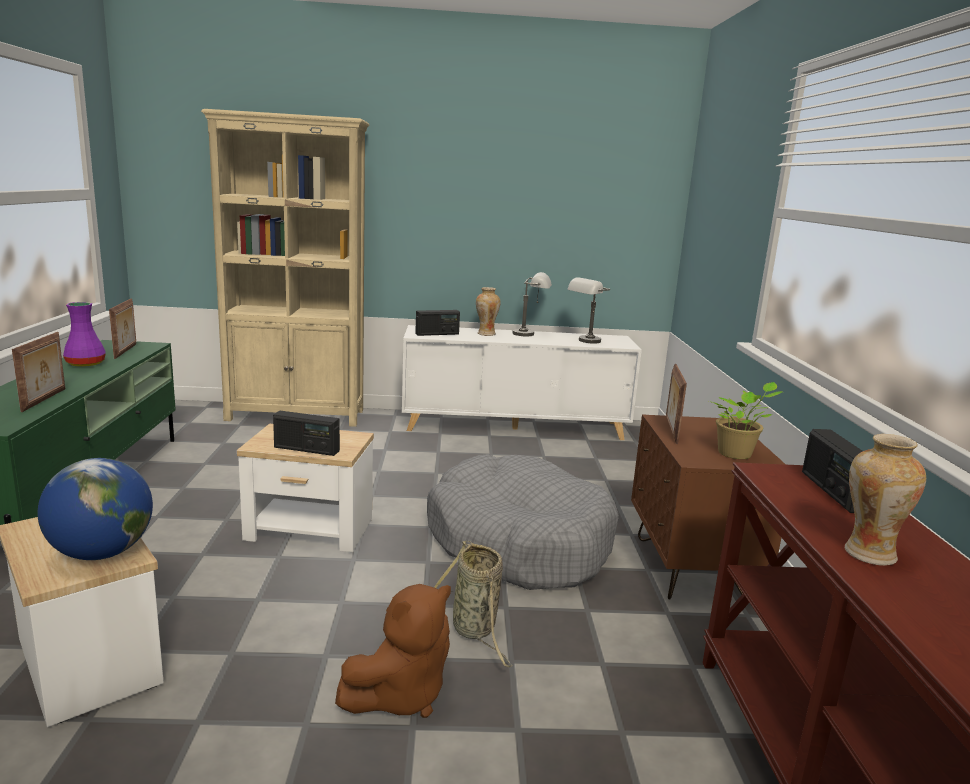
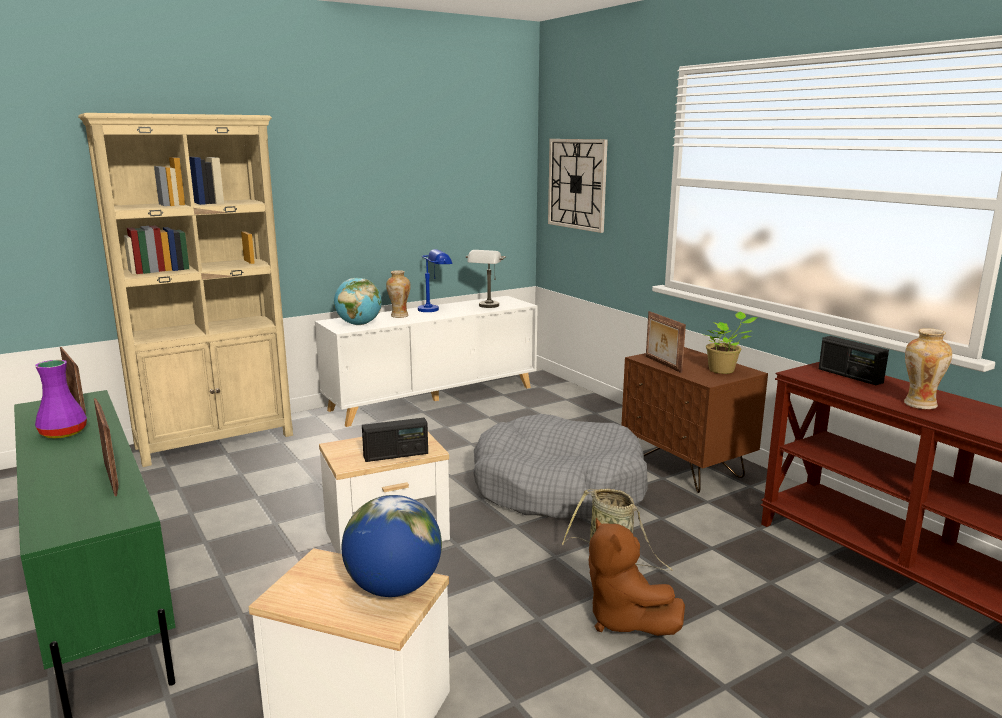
camera: 30 degrees left, 0 degrees up
(400, 695) = (624, 620): brown plush toy -> brown plush toy turned 135 degrees clockwise
(437, 334) = (359, 324): radio -> globe
(531, 334) = (435, 309): grey table lamp -> blue table lamp
(709, 216) = (577, 184): none -> wall clock

